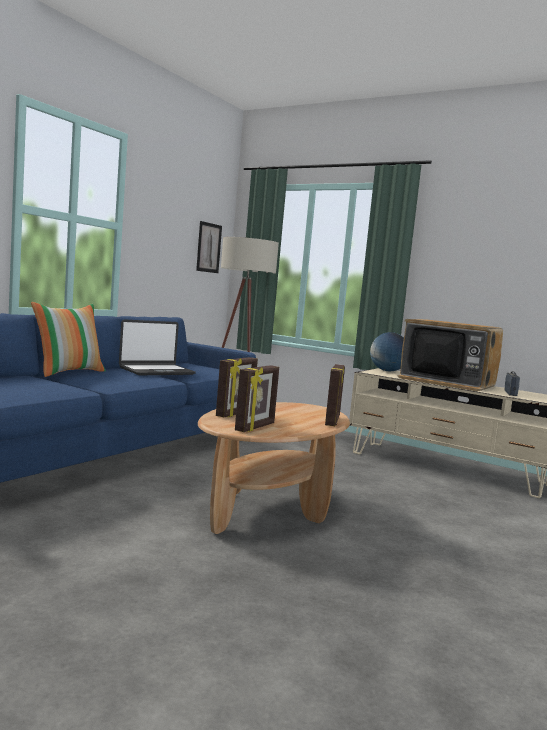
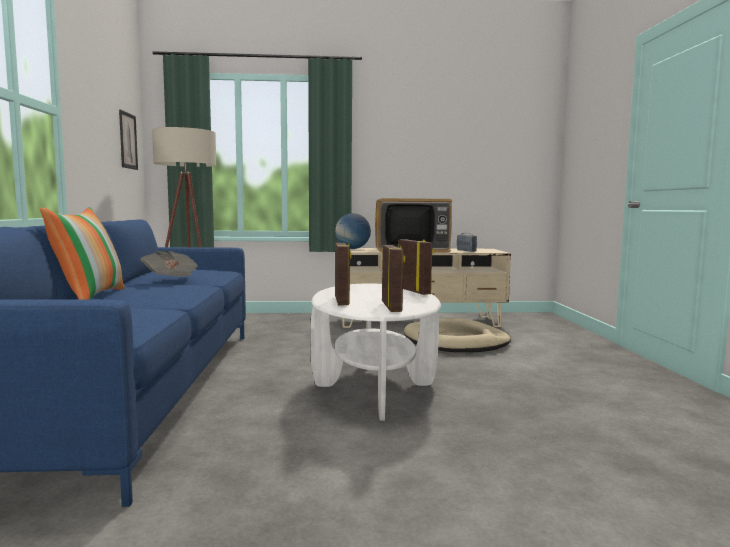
camera: 35 degrees left, 0 degrees up
(156, 371) = (172, 280): laptop -> newspaper
(269, 507) = (374, 385): brown coffee table -> white coffee table
(443, 497) = (456, 341): none -> beige dog bed

